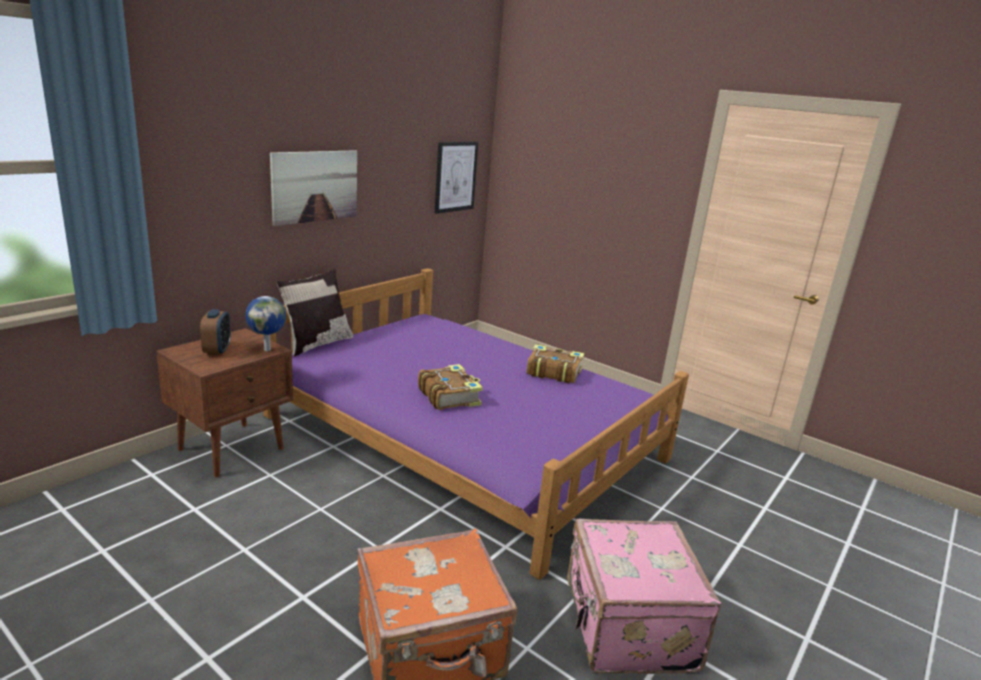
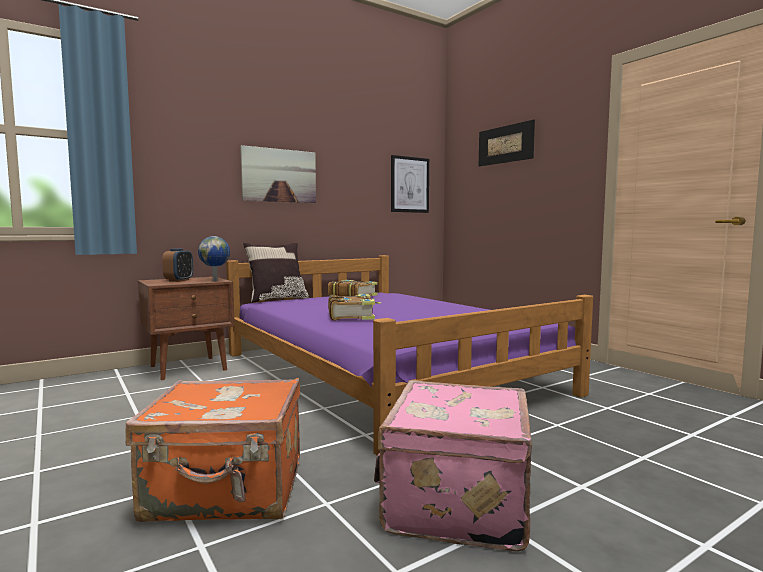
camera: 20 degrees right, 15 degrees down
(553, 372) = (464, 310): book -> book (352, 296)
(578, 147) = (505, 144): none -> picture

